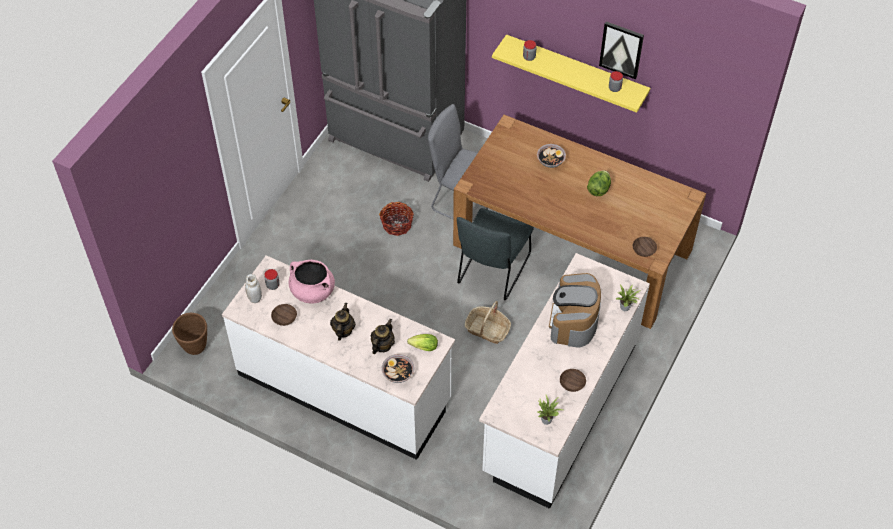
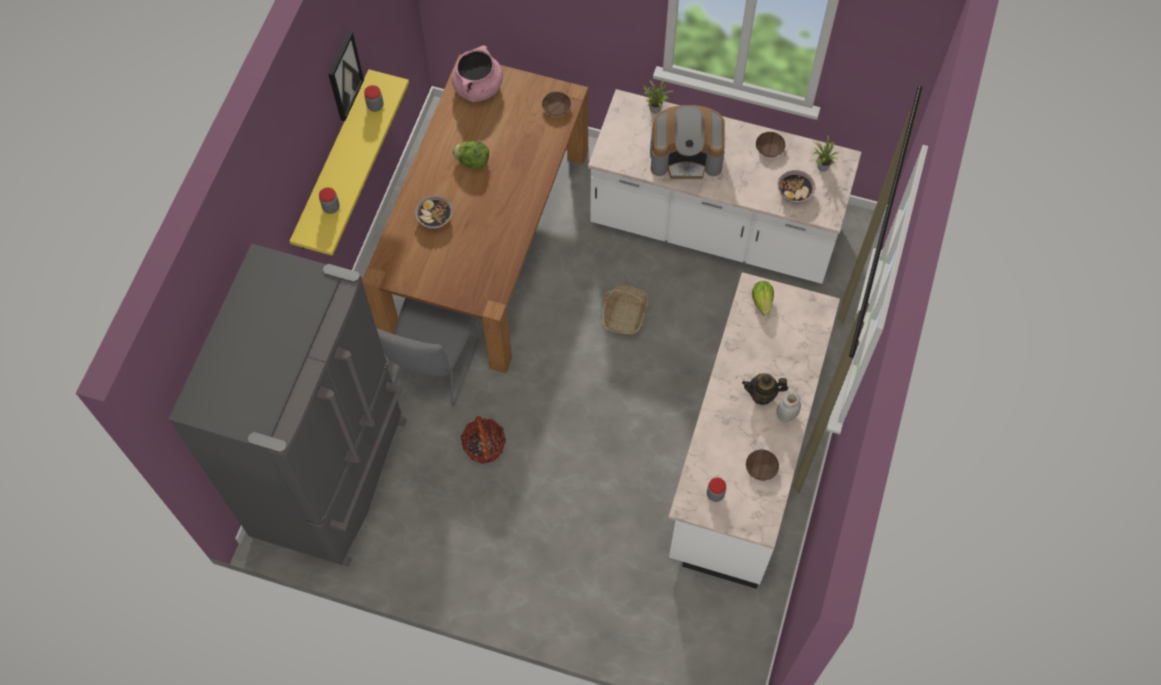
camera: 100 degrees left, 10 degrees up
(195, 347) = (729, 655): brown planter -> none
(255, 298) = (740, 511): white jar -> white jar (786, 415)
(312, 291) = (713, 444): pink cooking pot -> pink cooking pot (478, 88)
(382, 345) = (771, 347): teapot -> none
(398, 373) = (805, 323): bowl -> bowl (794, 192)
(492, 272) = (539, 322): grey chair -> none

